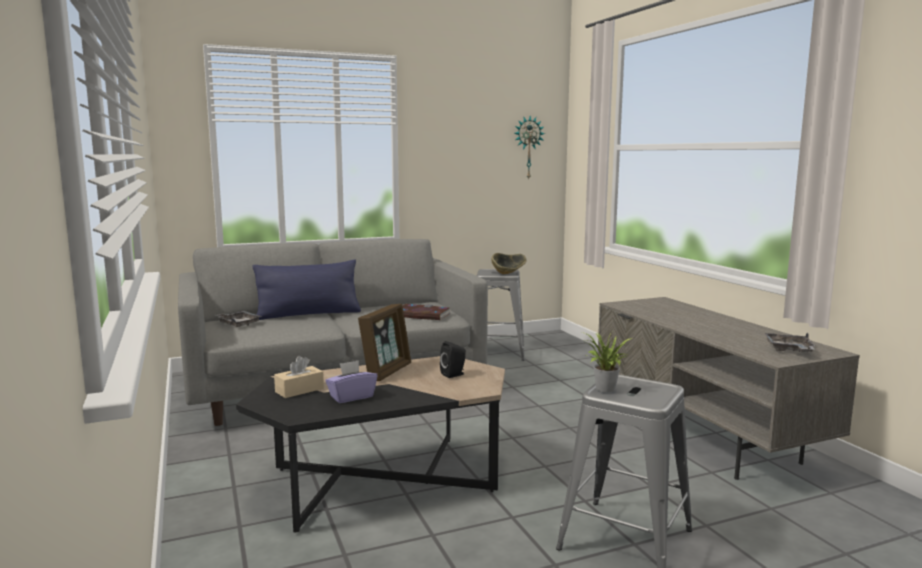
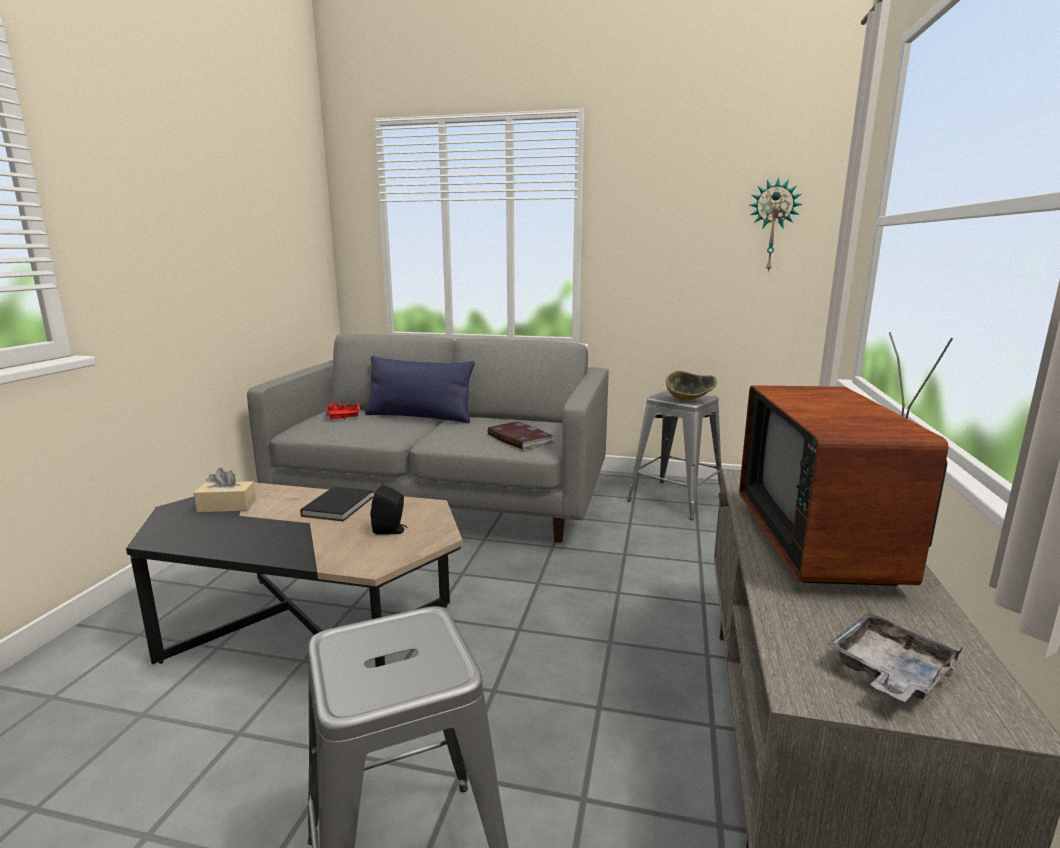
camera: 35 degrees right, 5 degrees up
(238, 324) = (343, 416): grey tray -> red tray
(351, 397) = (243, 529): purple tissue box -> none
(386, 372) = (340, 506): picture frame -> black book
(604, 389) = (356, 636): potted plant -> none
(703, 321) = (829, 545): none -> television

